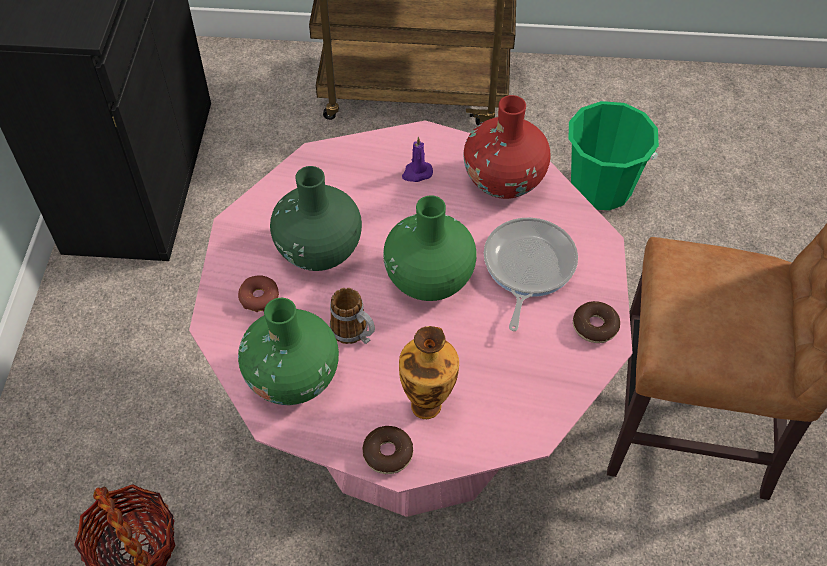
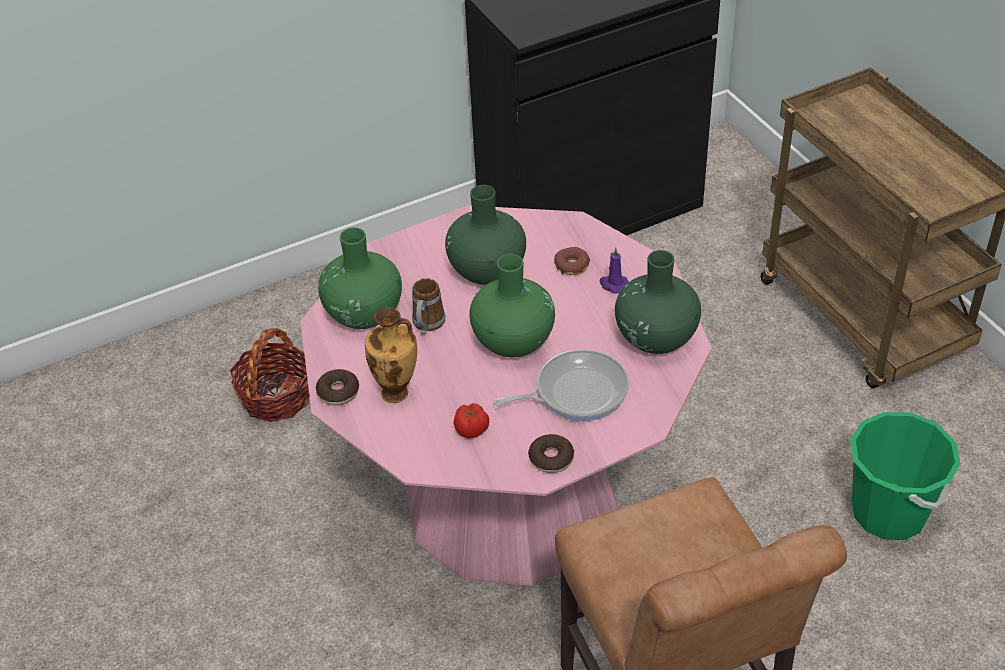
camera: 60 degrees right, 10 degrees down
(259, 297) = (417, 262): donut -> donut (572, 265)
(504, 180) = (656, 337): red vase -> green vase
(519, 367) = (472, 430): none -> tomato

